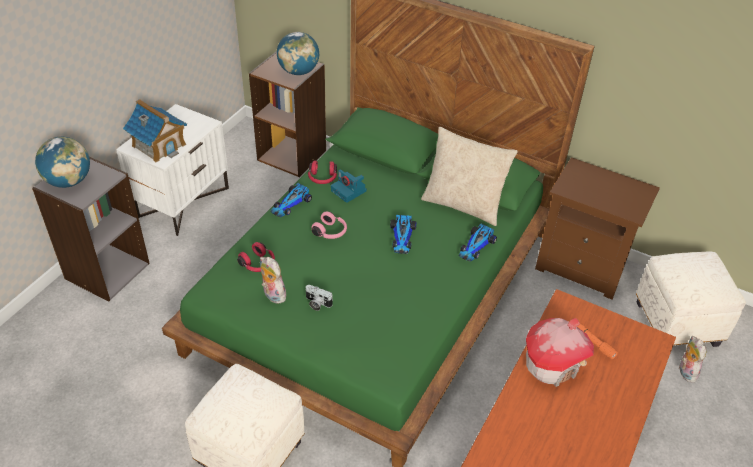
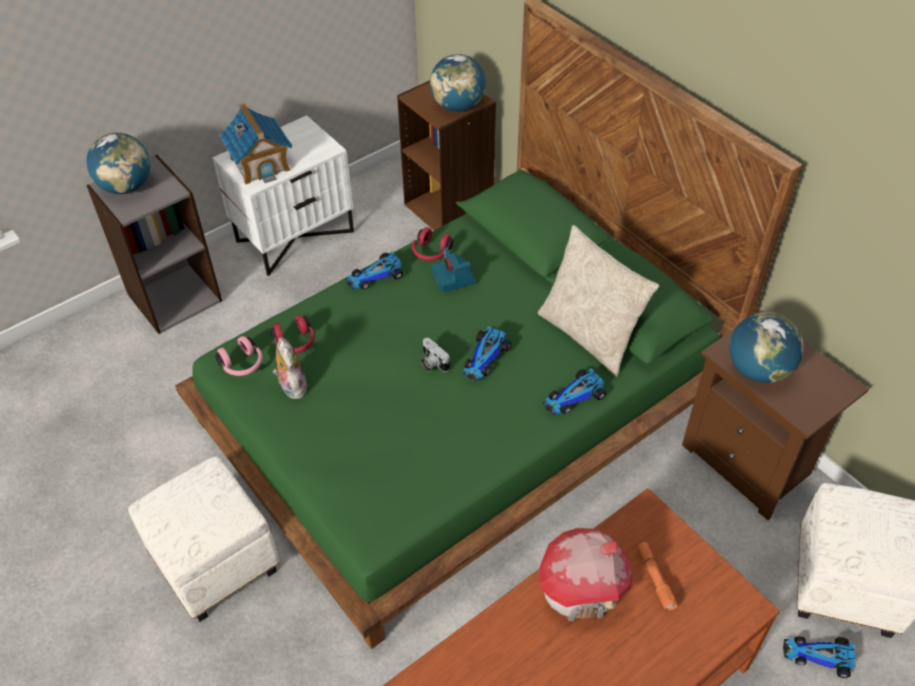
camera: 25 degrees right, 5 degrees up
(317, 303) = (336, 413): camera -> camera (432, 363)
(330, 232) = (401, 326): pink headphones -> pink headphones (242, 364)
(590, 193) = (758, 370): none -> globe
(685, 371) = (819, 656): plush toy -> toy car

